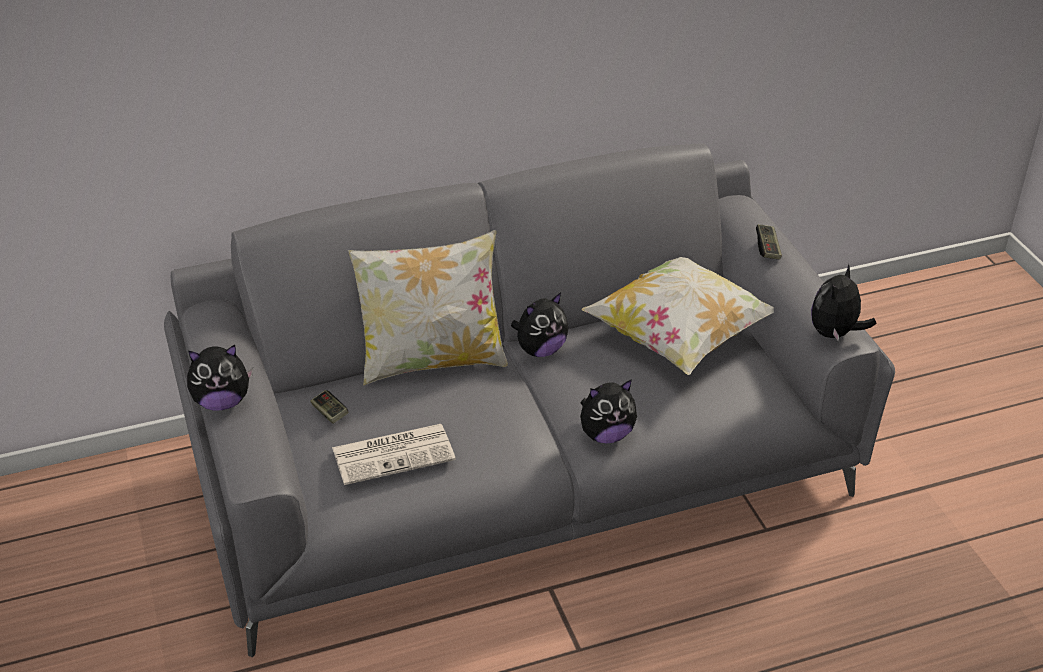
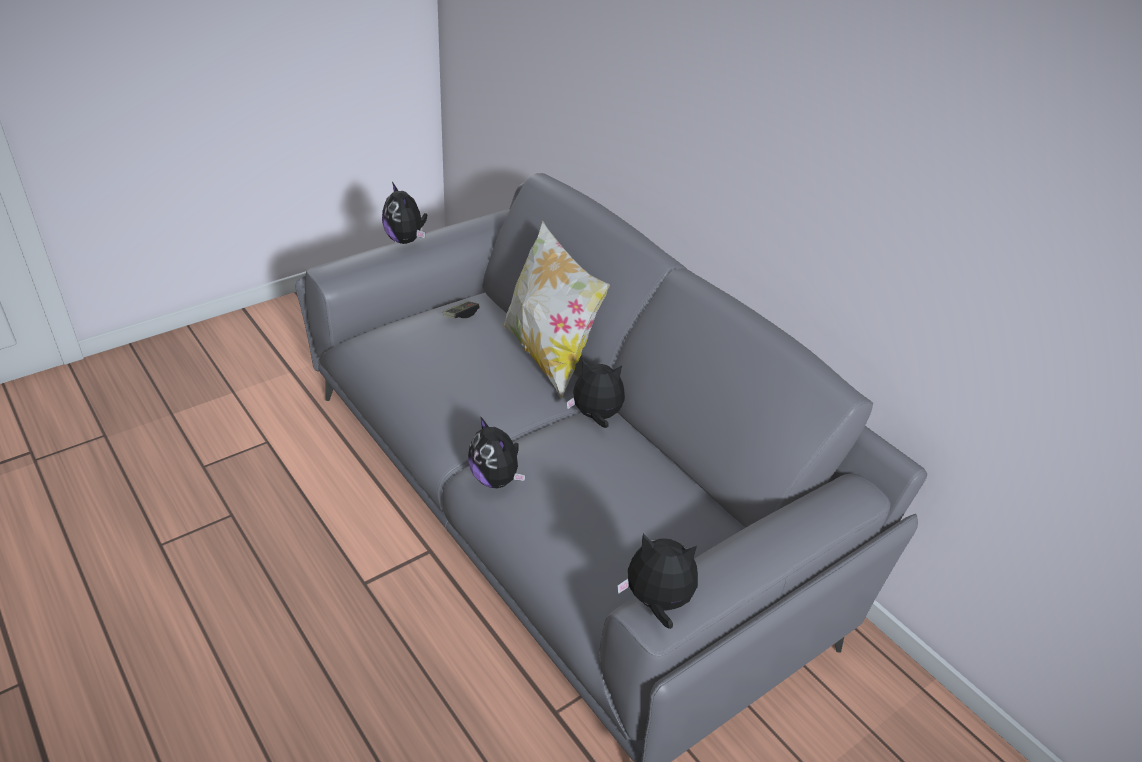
camera: 70 degrees right, 0 degrees up
(395, 453) = (422, 354): newspaper -> none
(540, 350) = (596, 417): plush toy -> plush toy turned 150 degrees clockwise
(678, 337) = (656, 507): pillow -> none
(767, 248) = (785, 523): game controller -> none

